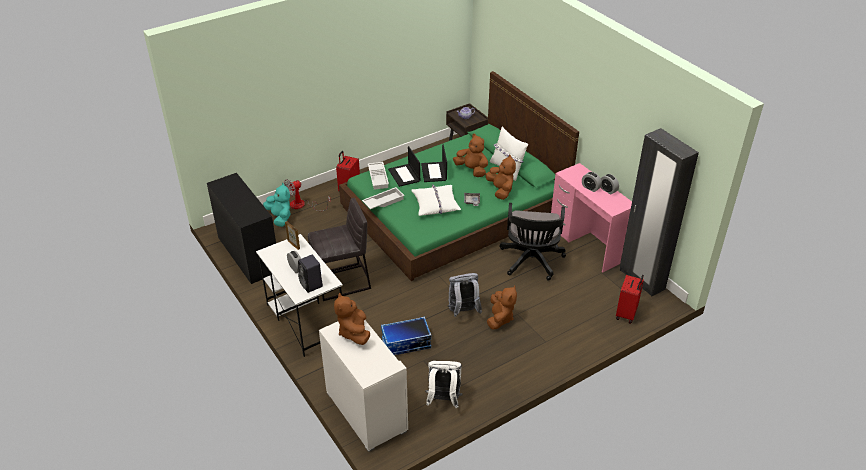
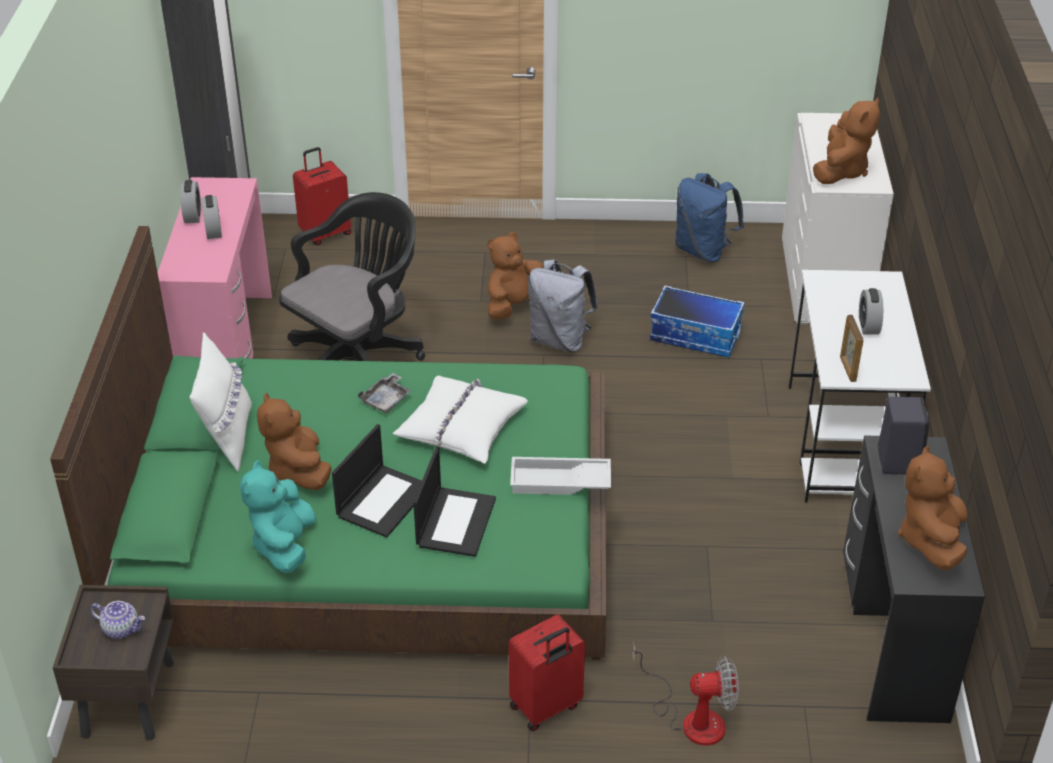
camera: 145 degrees left, 0 degrees up
(280, 217) = (769, 707): turquoise plush toy -> turquoise plush toy (284, 546)
(312, 285) = (856, 288): black speaker -> black speaker (897, 460)
(342, 282) = (729, 482): grey stool -> none
(379, 178) = (517, 544): white tray -> none
(443, 400) = (703, 251): white backpack -> blue backpack
(501, 190) = (303, 397): brown plush toy -> brown plush toy (931, 540)

